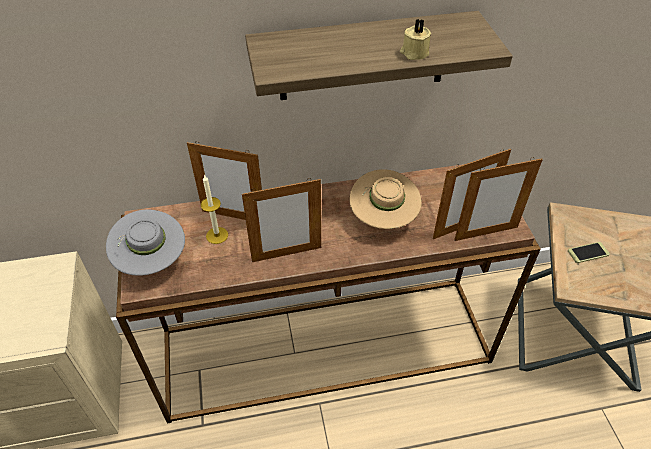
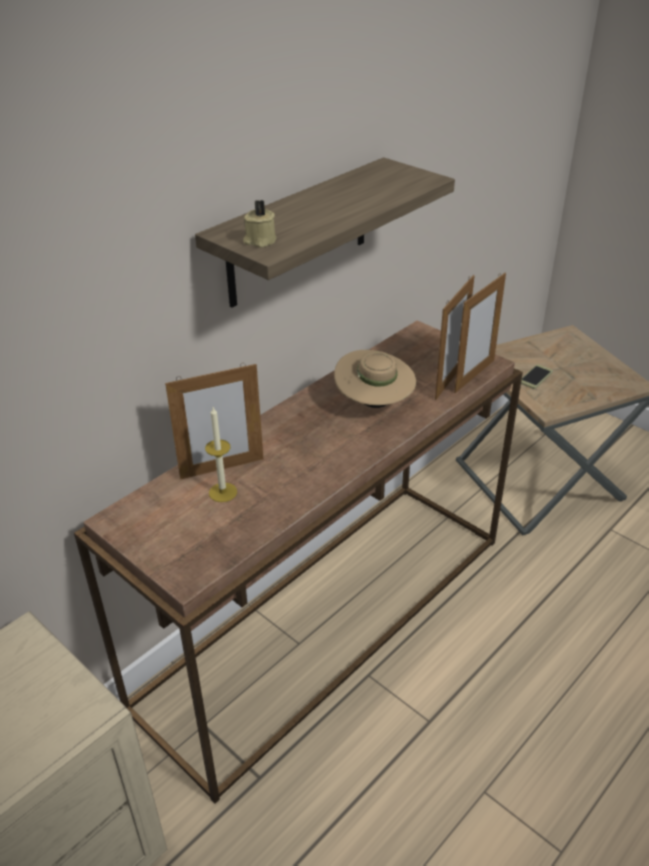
camera: 35 degrees left, 10 degrees down
(152, 261) = (175, 549): grey hat -> none
(286, 254) = (315, 474): picture frame -> none
(414, 53) = (375, 200): beige candle -> beige candle (259, 241)

